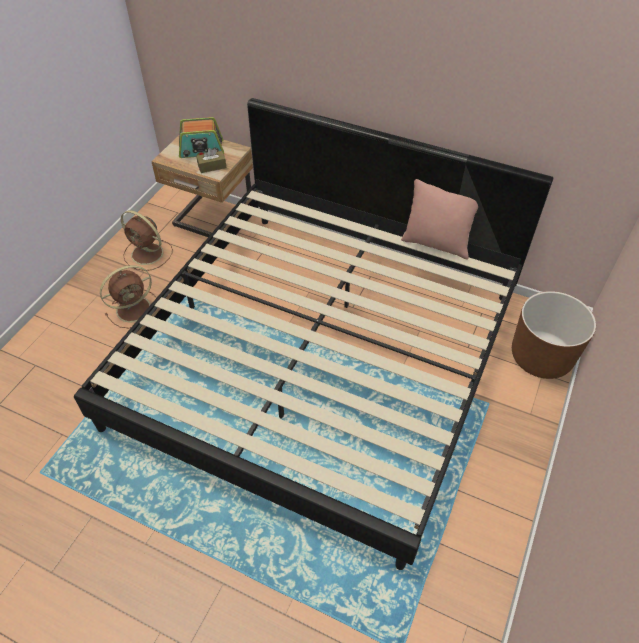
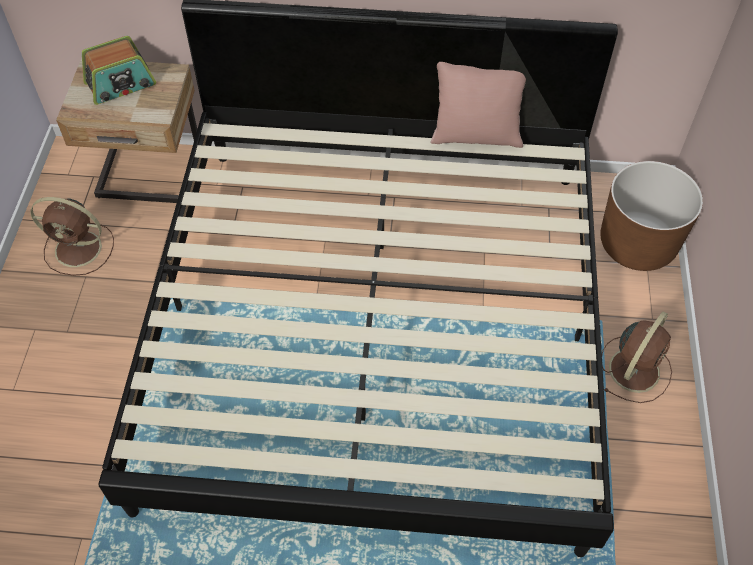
camera: 20 degrees left, 5 degrees up
(135, 308) = (98, 332): brown fan -> brown fan (635, 368)
(212, 166) = (148, 106): brown tissue box -> none

